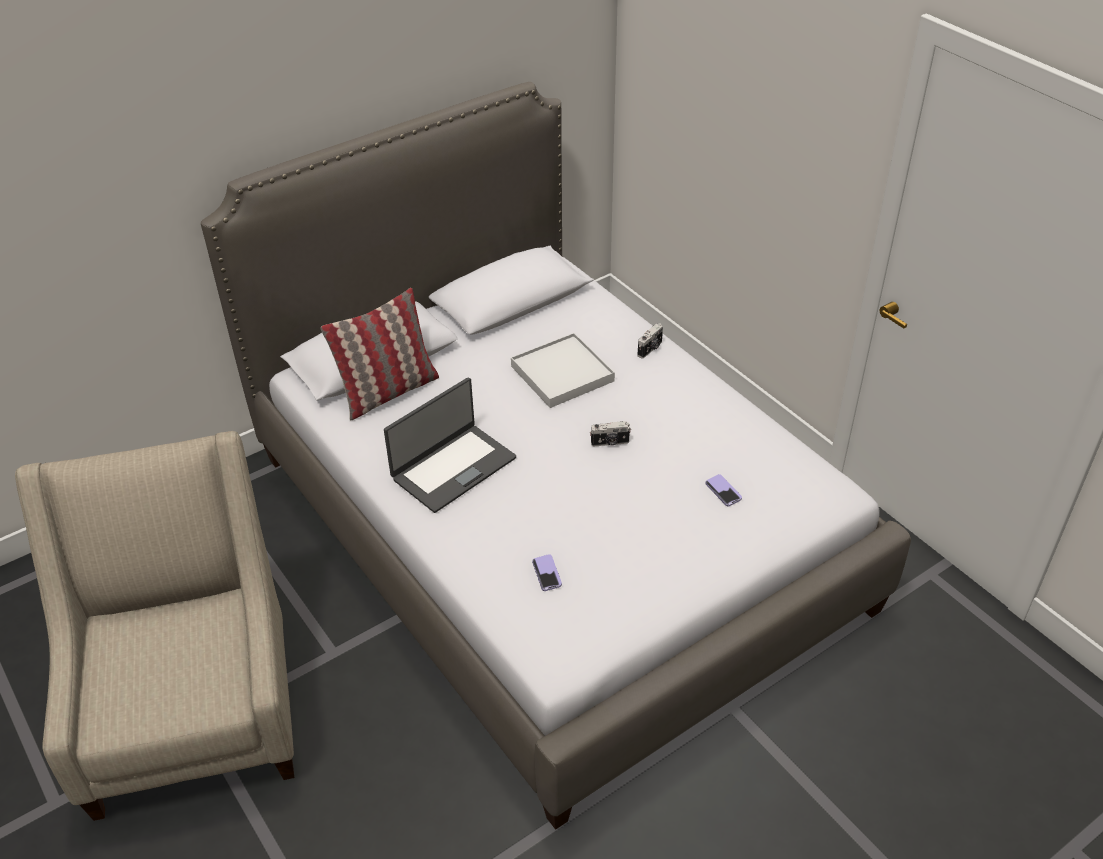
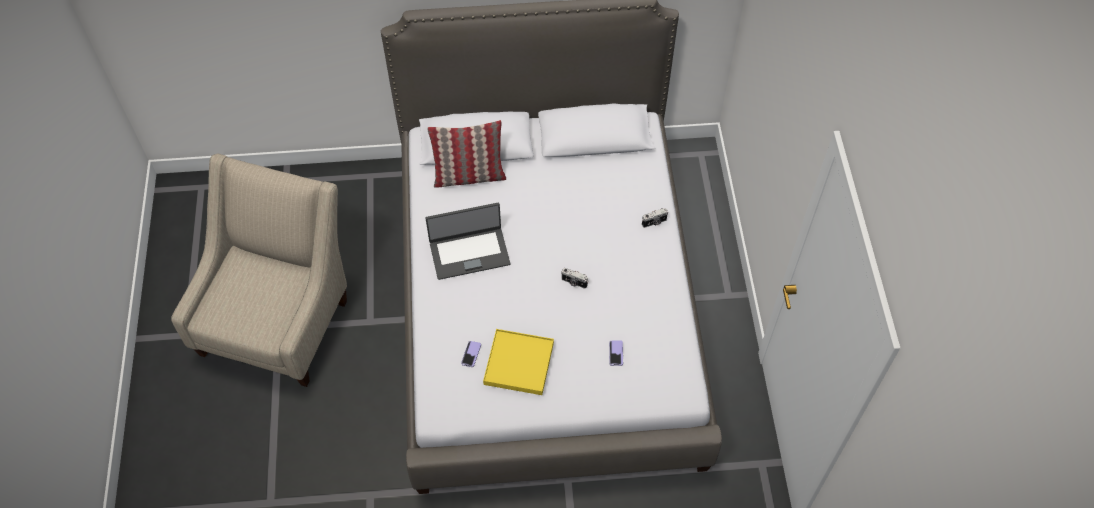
camera: 30 degrees right, 15 degrees up
(562, 373) = (583, 214): white tray -> none
(616, 555) = (518, 363): none -> yellow tray

